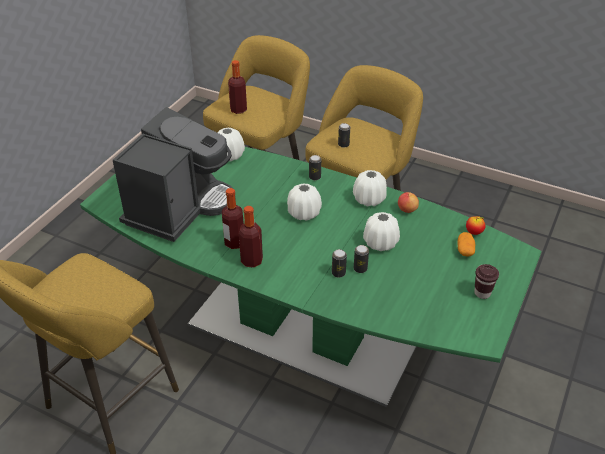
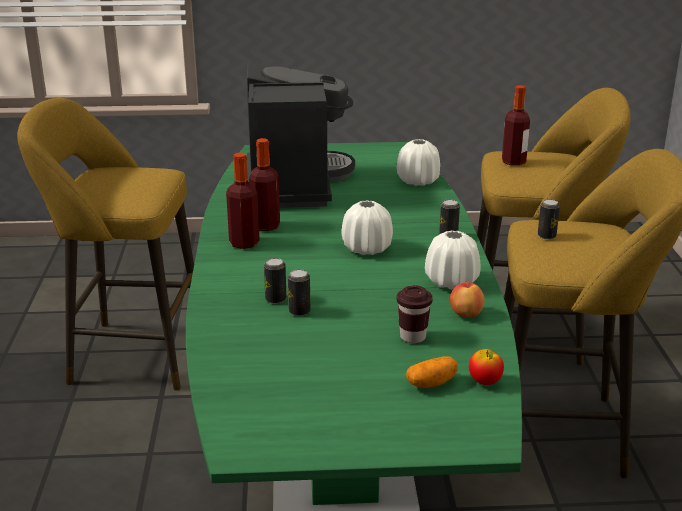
camera: 60 degrees right, 15 degrees down
(179, 207) = (293, 184): coffee machine -> coffee machine turned 90 degrees counterclockwise
(380, 243) = (368, 312): white vase -> none
(482, 293) = (345, 422): brown cup -> brown cup (412, 337)

